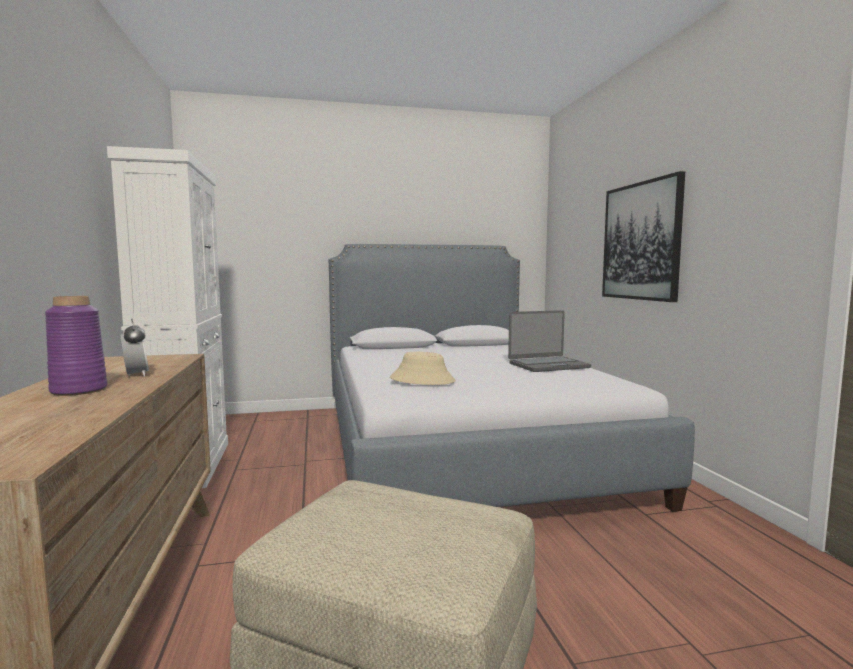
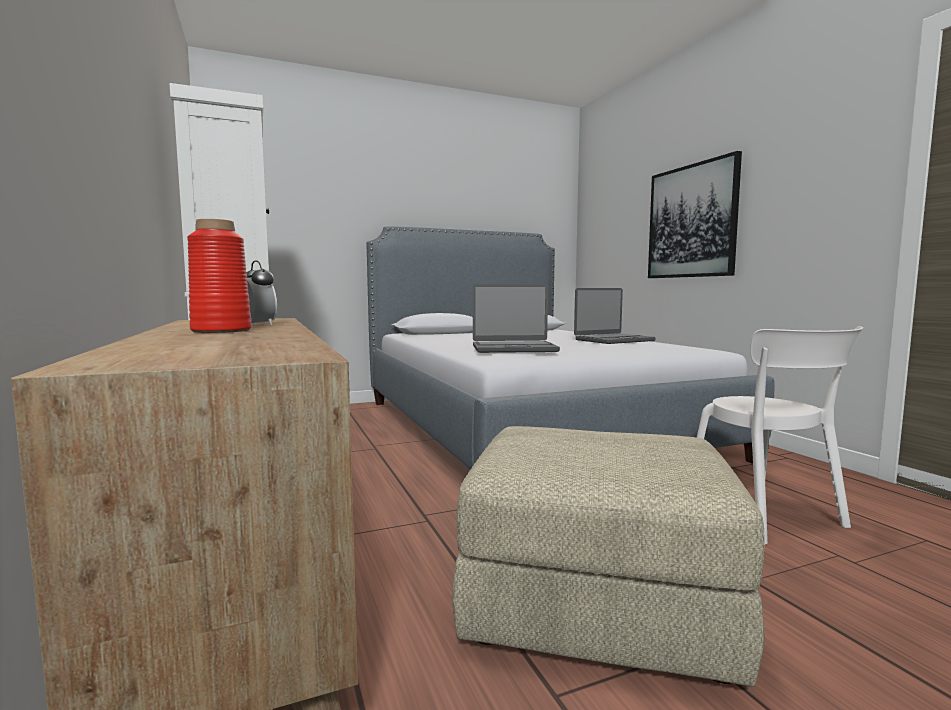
camera: 10 degrees left, 0 degrees up
(78, 390) = (221, 331): purple vase -> red vase
(422, 380) = (513, 348): beige hat -> laptop
(643, 581) = (767, 515): none -> white chair

